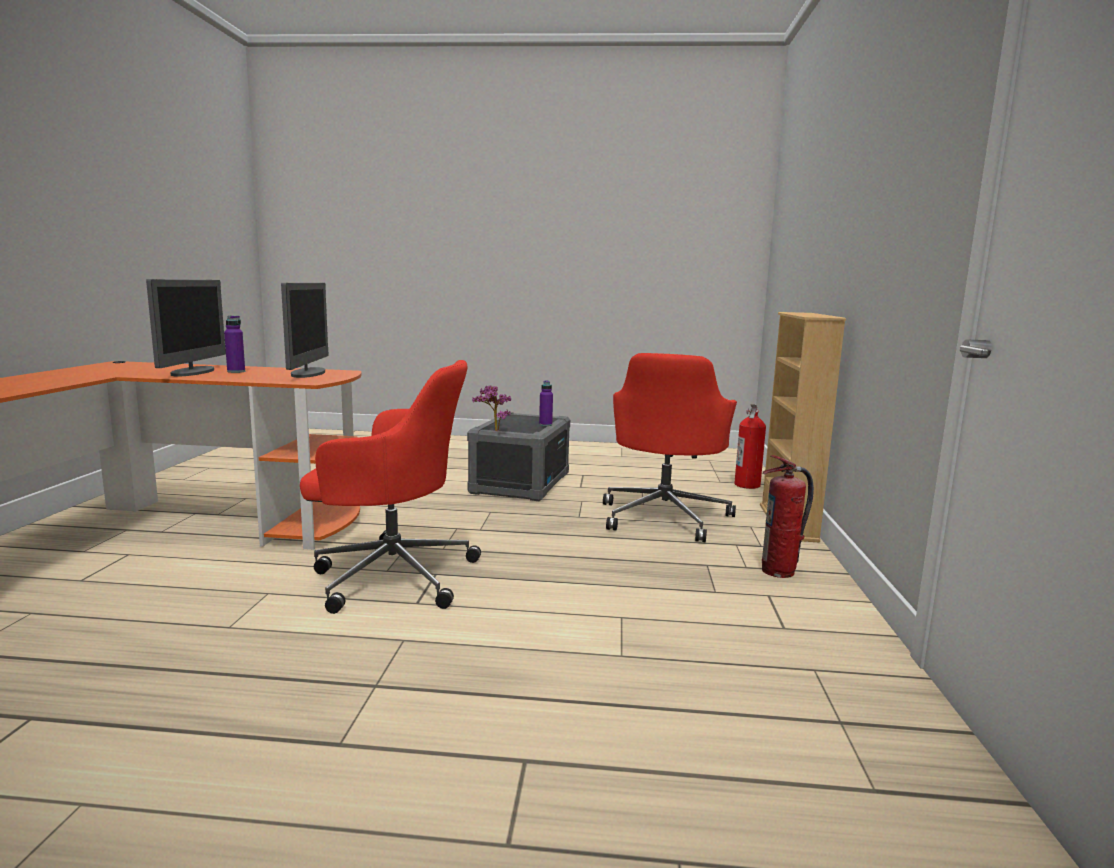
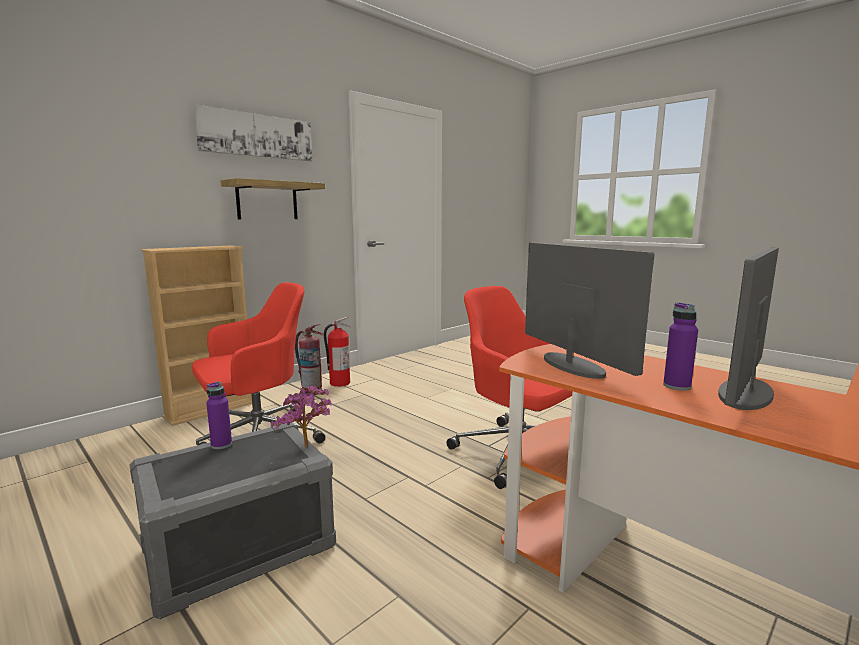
camera: 140 degrees left, 0 degrees up
(308, 373) = (572, 366): monitor -> monitor turned 120 degrees clockwise
(747, 485) = (94, 447): fire extinguisher -> fire extinguisher (339, 383)
(882, 245) = (267, 201): none -> shelf
(892, 133) = (256, 136): none -> picture

